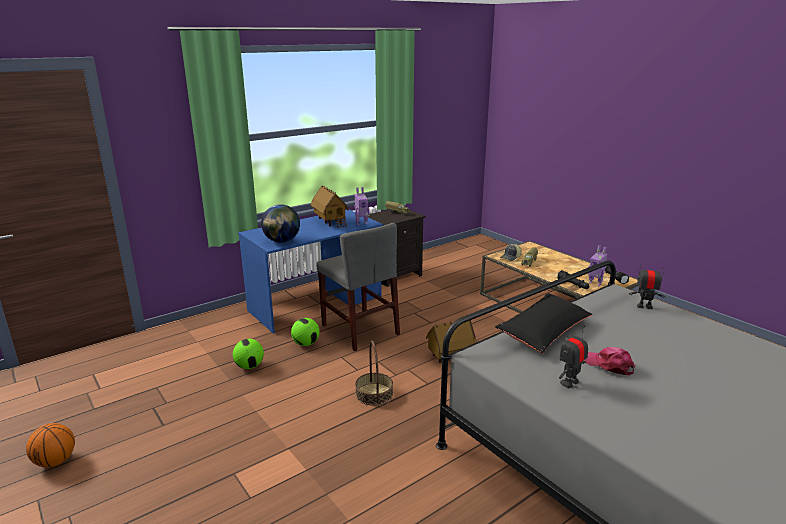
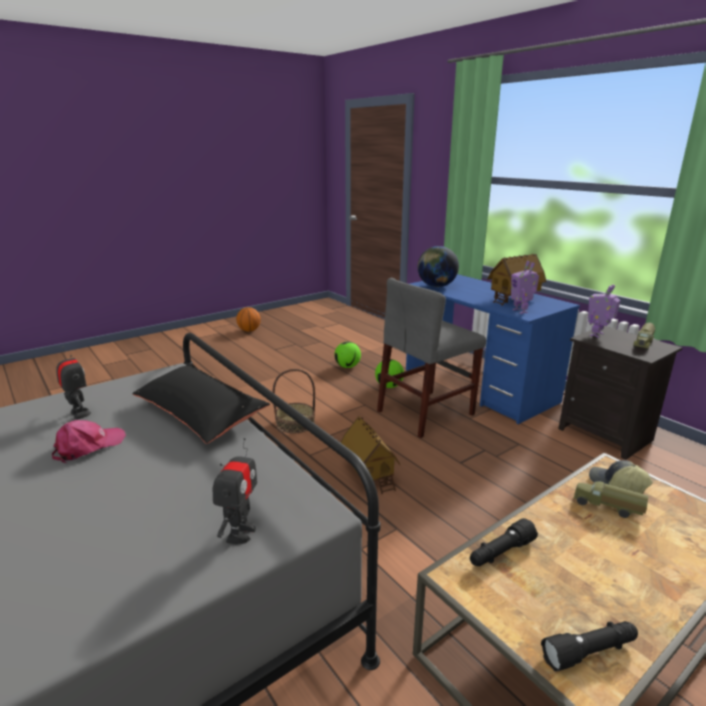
camera: 90 degrees right, 0 degrees up
(595, 283) = (526, 597): toy robot -> toy robot (597, 335)

